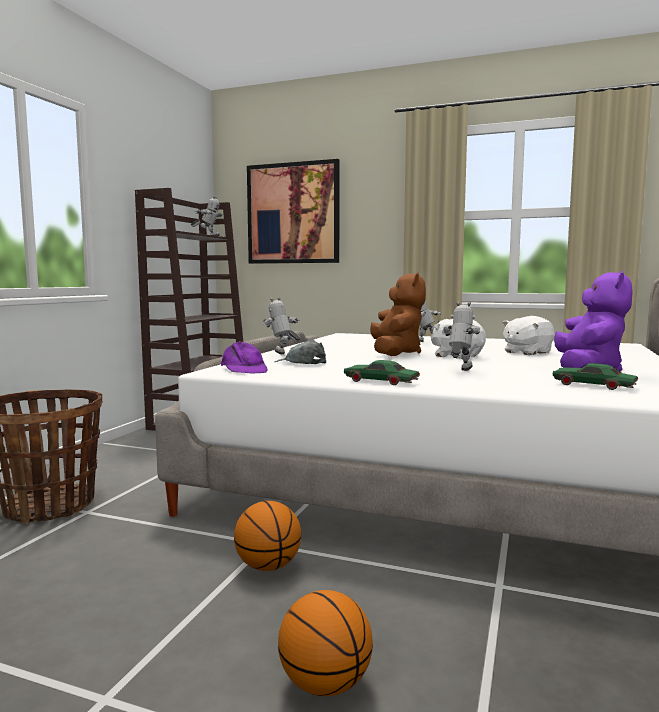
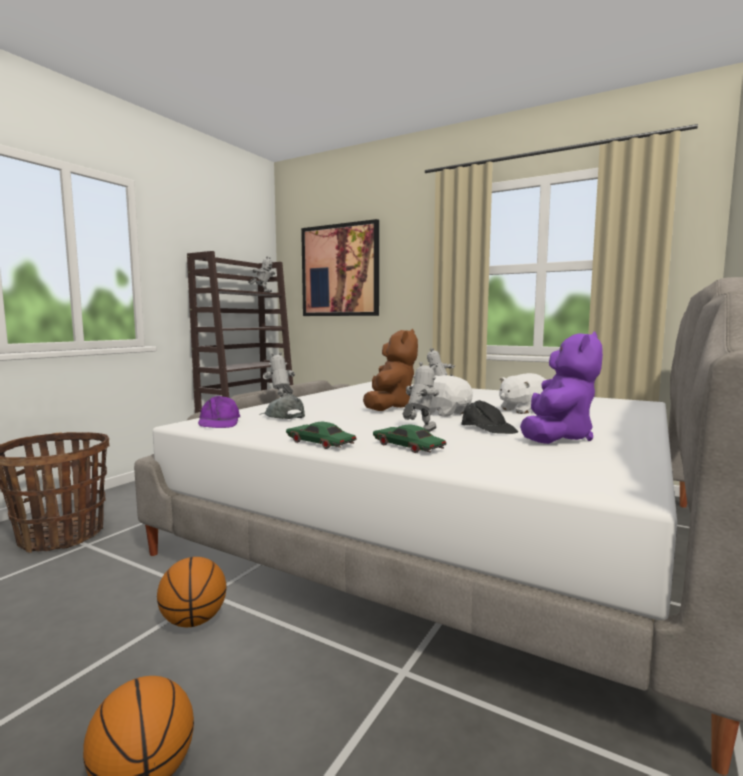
camera: 10 degrees right, 0 degrees up
(517, 366) = (488, 428): none -> black cap
(593, 385) = (535, 459): green toy car -> green toy car (408, 447)

